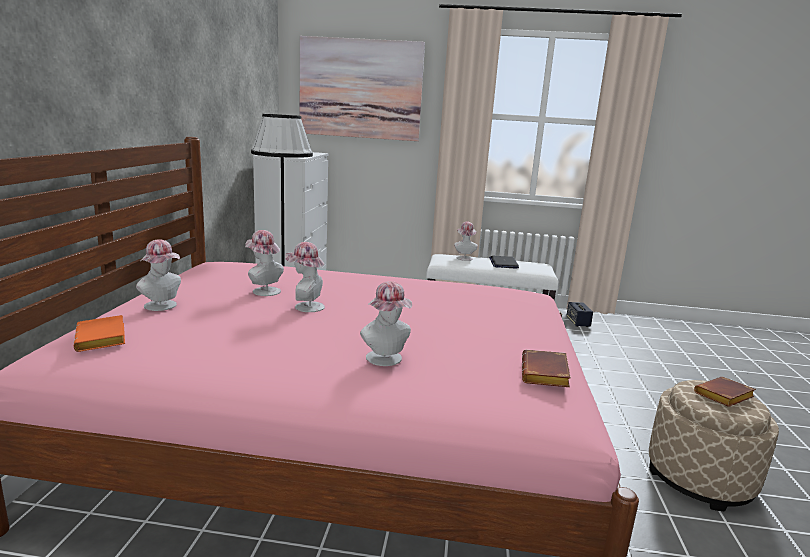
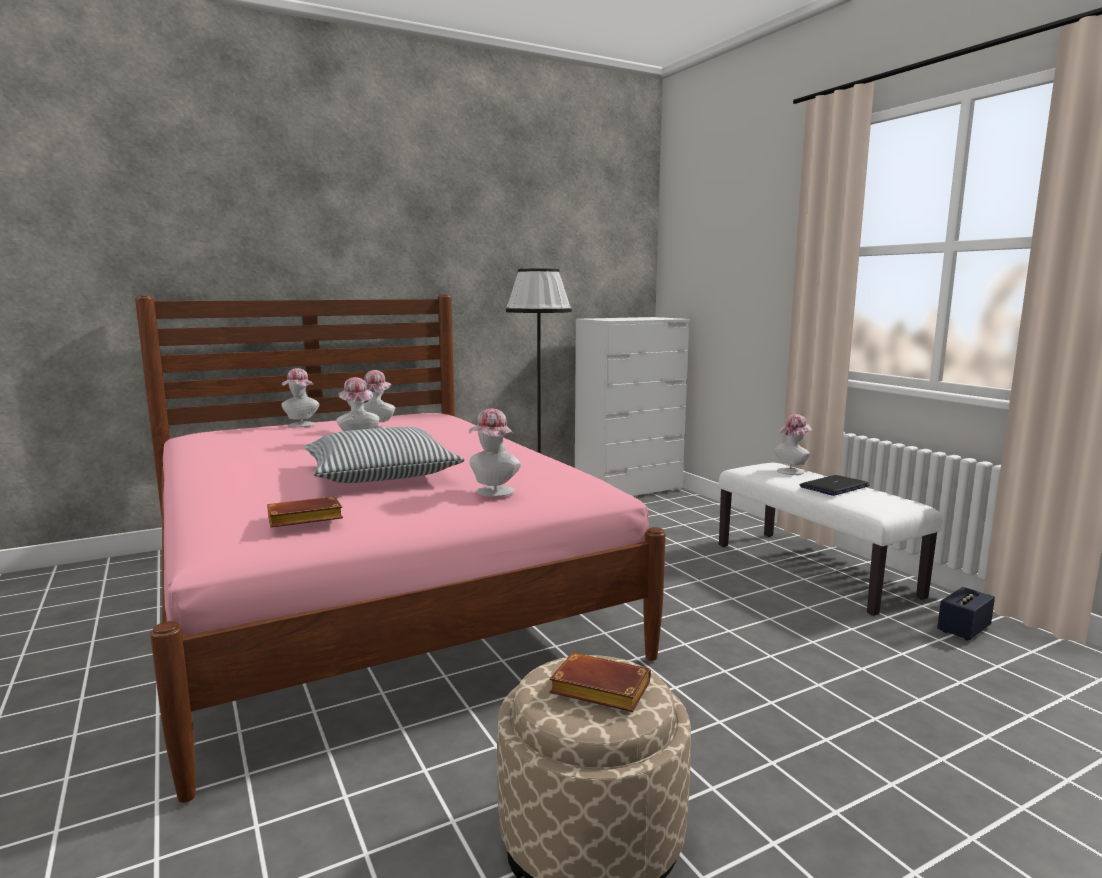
camera: 55 degrees right, 5 degrees down
(103, 339) = (222, 432): orange book -> none
(360, 89) = (724, 234): picture -> none
(386, 360) = (265, 476): hat -> hat (493, 493)
(439, 326) = (381, 474): none -> pillow

